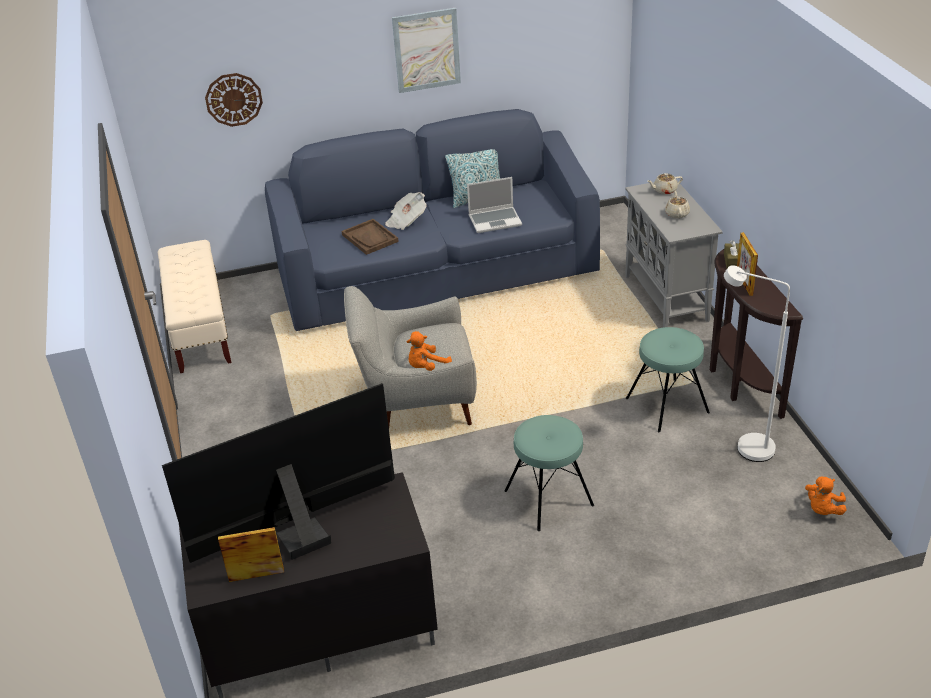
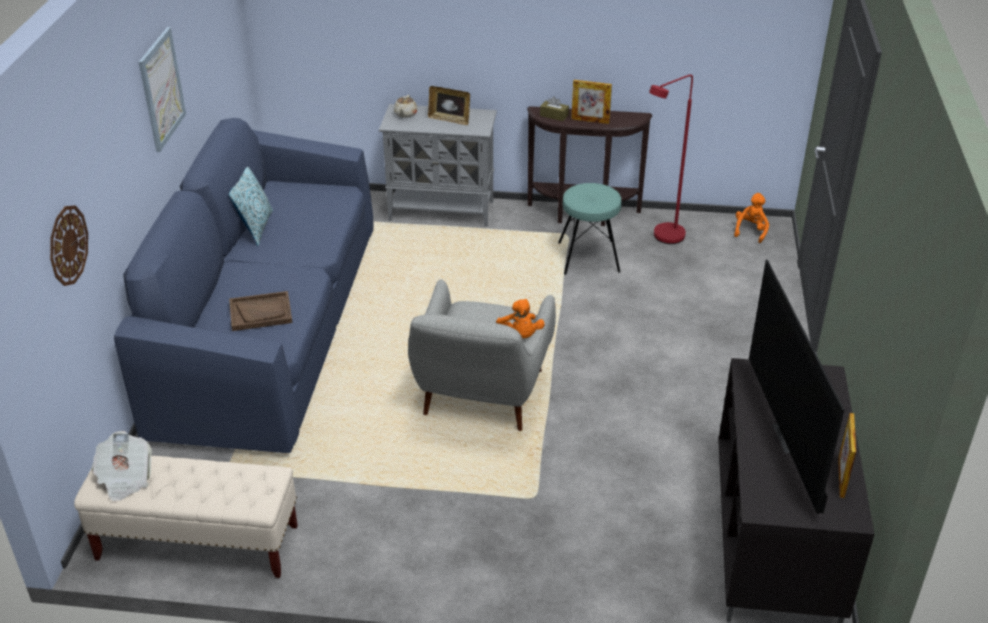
camera: 70 degrees left, 0 degrees up
(406, 221) = (250, 281): newspaper -> newspaper (125, 478)
(495, 220) = (313, 227): laptop -> none
(548, 498) = (668, 353): turquoise stool -> none
(677, 213) = (449, 119): beige teapot -> picture frame
(745, 446) = (662, 238): white floor lamp -> red floor lamp
(822, 510) = (750, 231): orange plush toy -> orange plush toy turned 120 degrees counterclockwise

